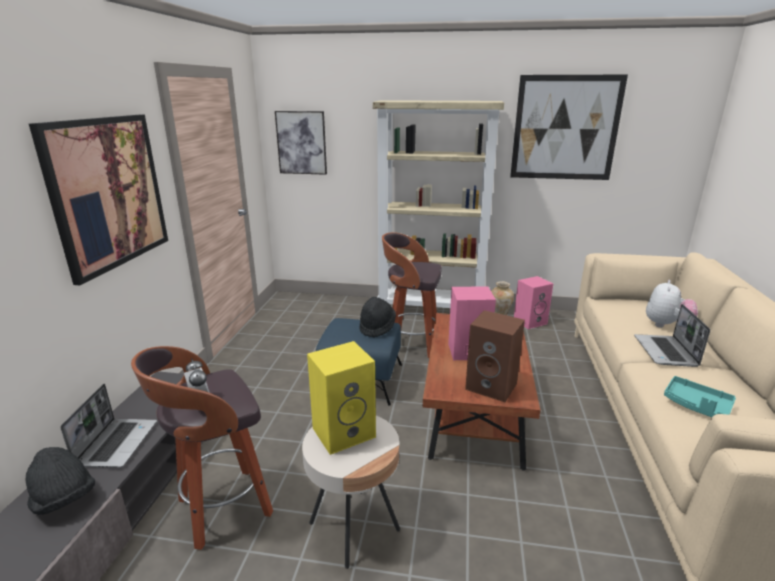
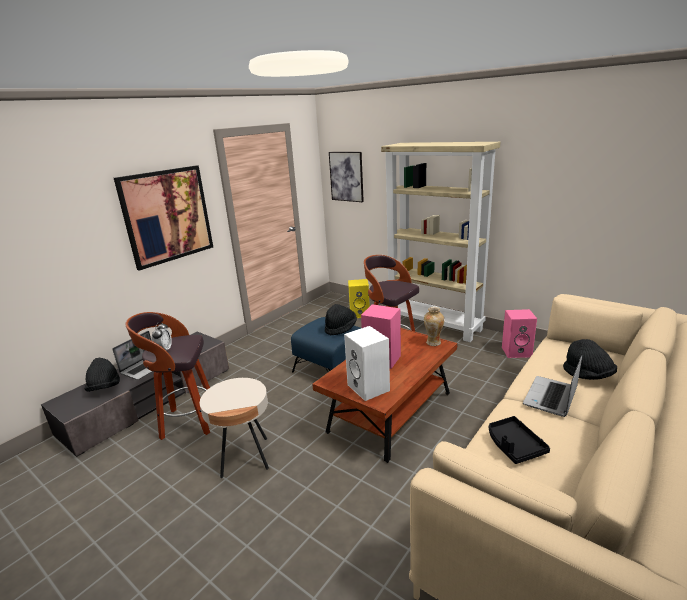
camera: 30 degrees right, 0 degrees up
(344, 431) = (236, 388): yellow speaker -> yellow speaker (360, 314)
(492, 386) = (369, 388): brown speaker -> white speaker
(565, 128) = (563, 167): picture -> none
(666, 325) = (588, 375): plush toy -> black hat
(696, 405) = (514, 446): turquoise tray -> black tray

